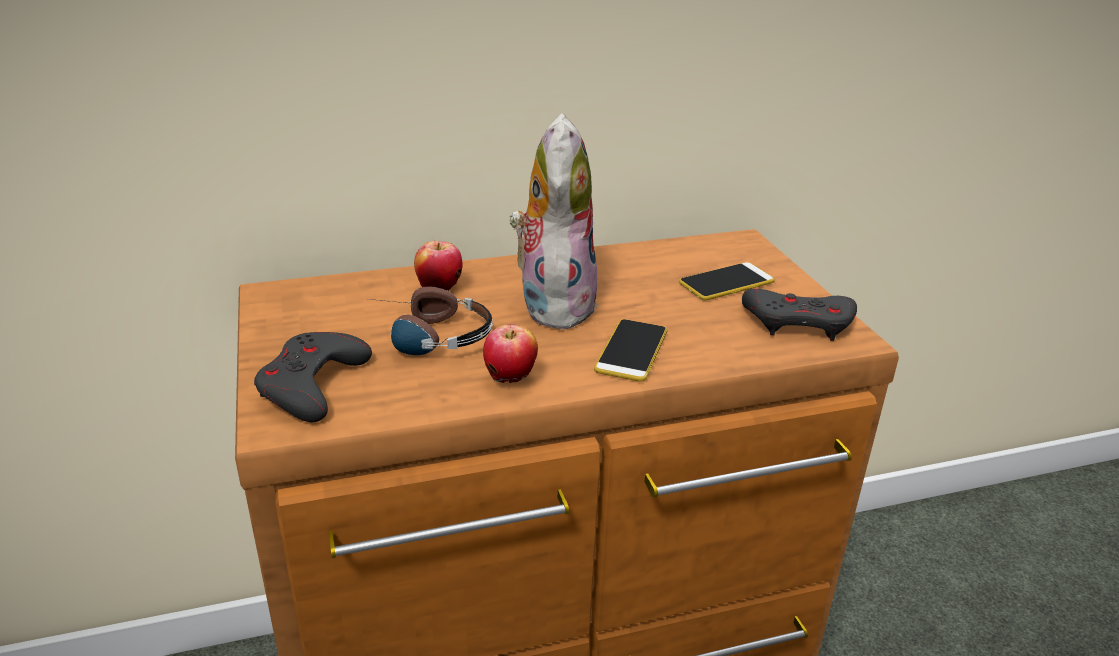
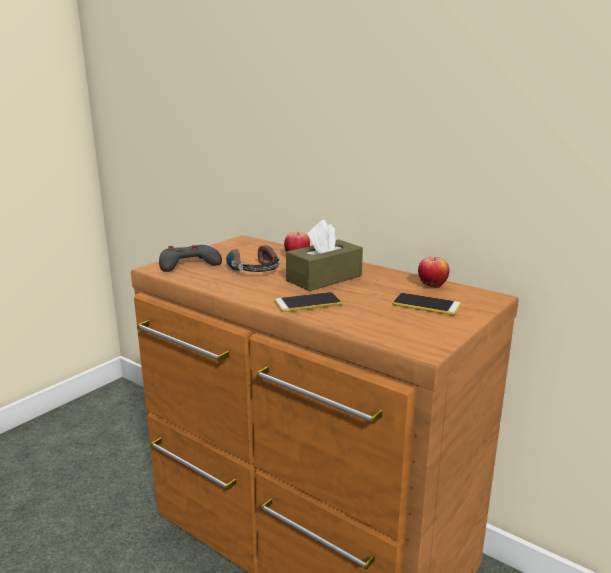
camera: 55 degrees right, 10 degrees down
(510, 380) = (242, 289): apple -> apple (432, 287)
(553, 303) = (324, 278): plush toy -> brown tissue box
(798, 322) = (416, 331): grey game controller -> none

